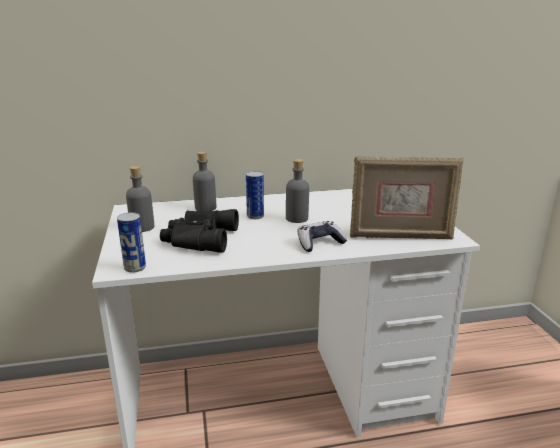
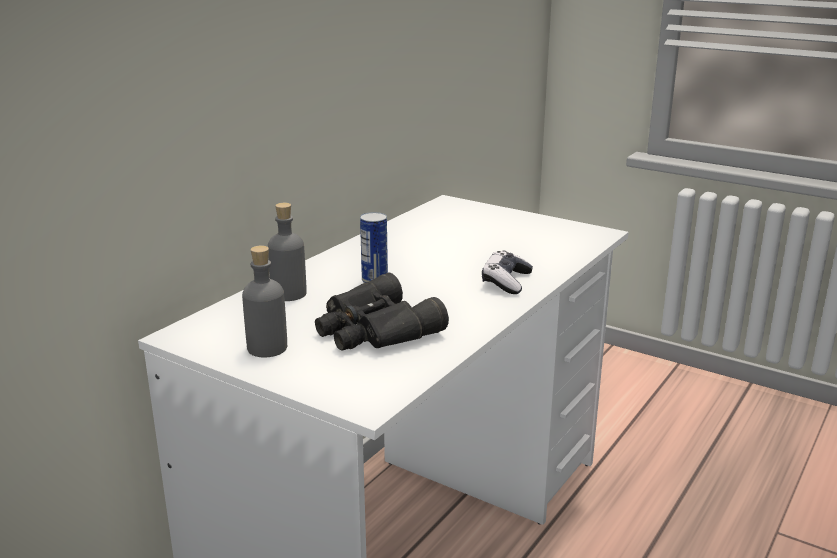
camera: 45 degrees left, 0 degrees up
(135, 268) = (384, 391): can -> none
(297, 218) = (425, 266): grey bottle -> none
(400, 236) = (557, 247): picture frame -> none

